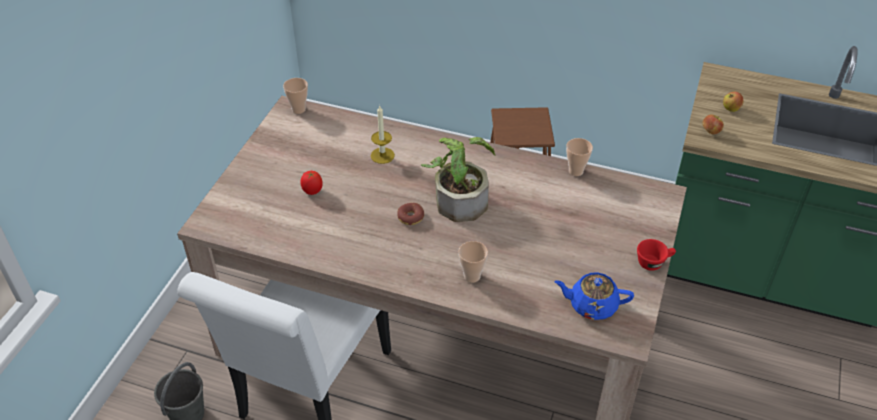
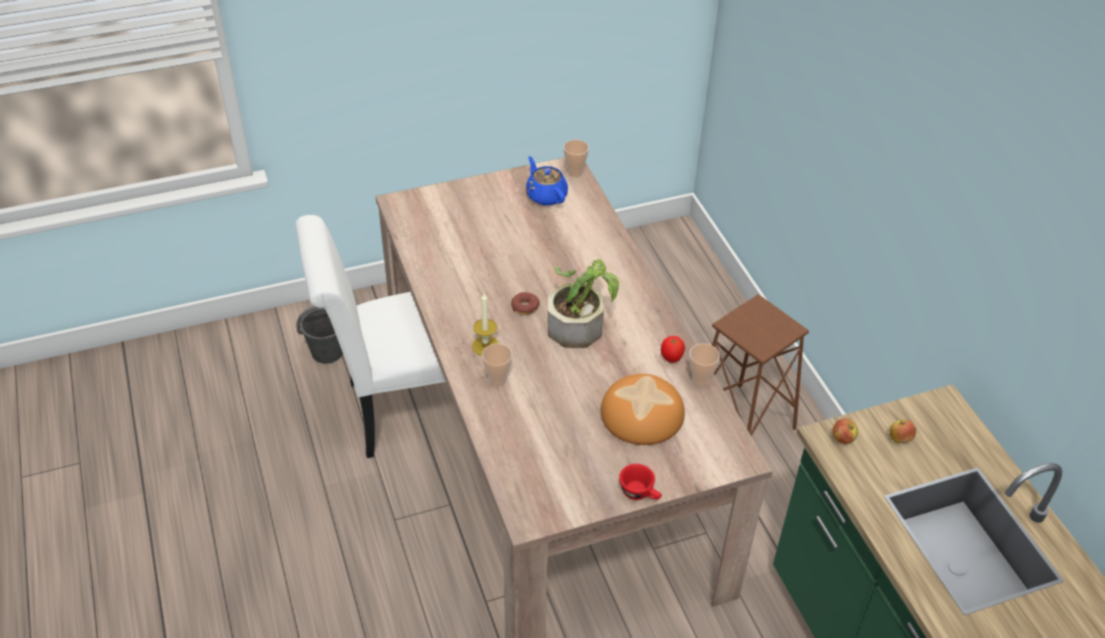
camera: 50 degrees right, 0 degrees up
(312, 192) = (492, 236): tomato -> tomato (671, 359)
(382, 155) = (577, 250): candle -> candle (485, 346)
(581, 218) = (641, 415): none -> bread
(591, 305) = (542, 475): blue teapot -> blue teapot (546, 195)

